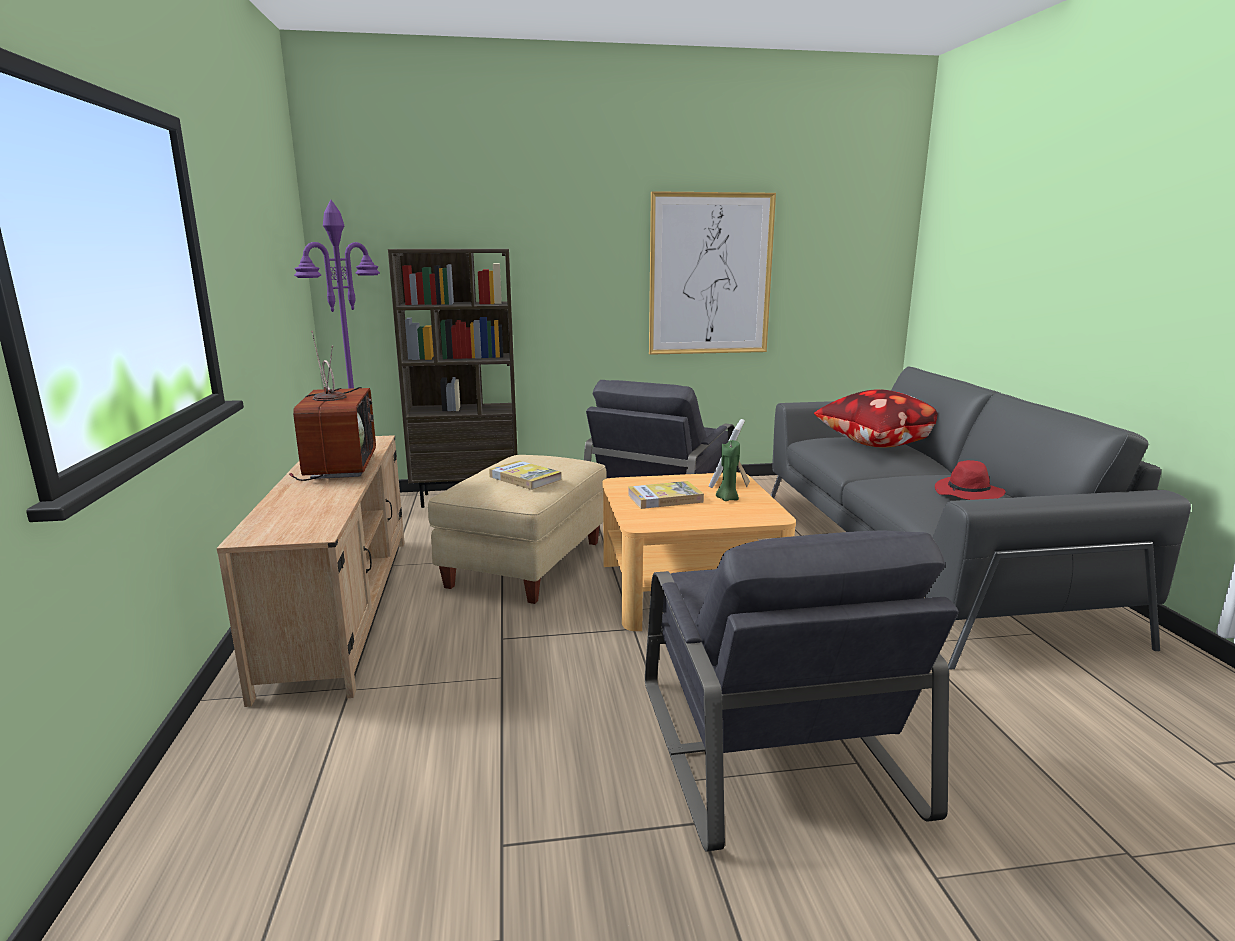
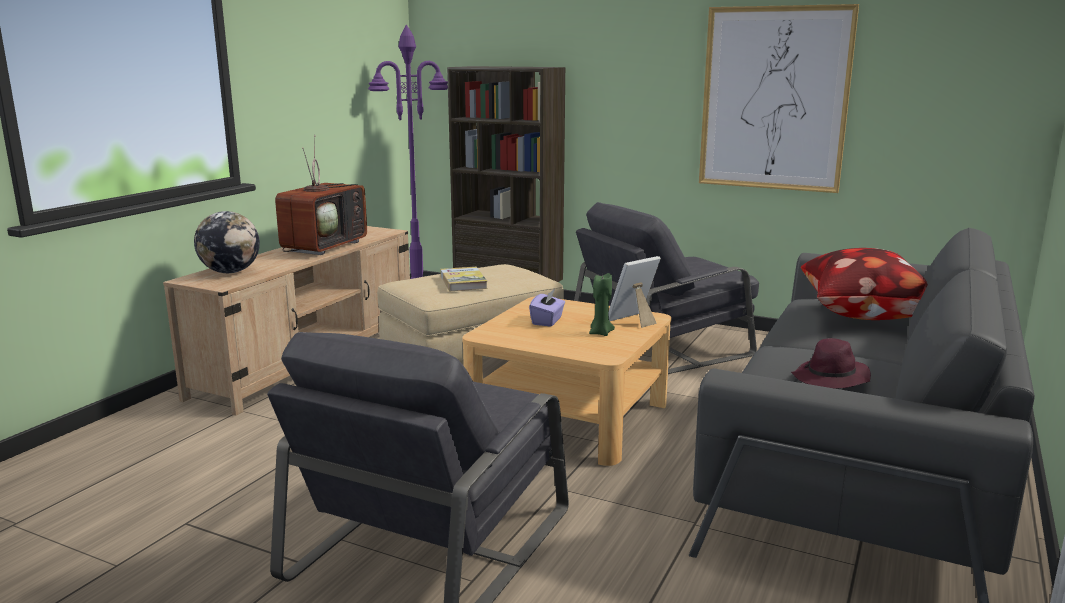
camera: 35 degrees right, 0 degrees up
(288, 516) = (230, 272): none -> globe
(665, 498) = (547, 321): book -> purple tissue box
(968, 494) = (831, 379): red hat -> purple hat

